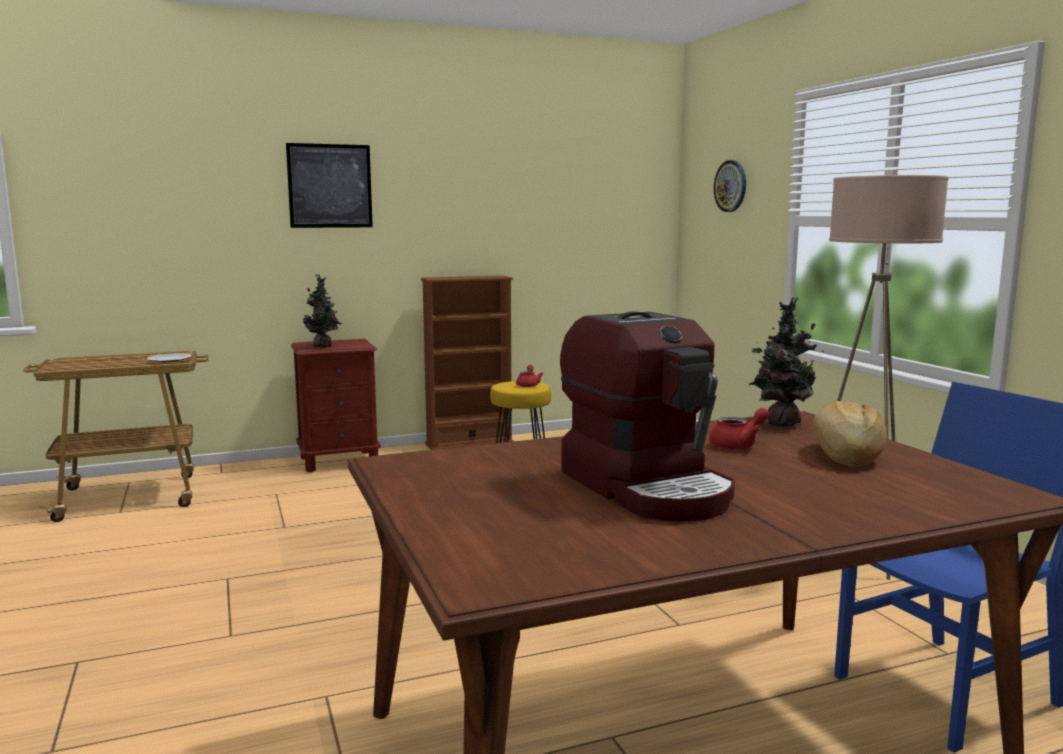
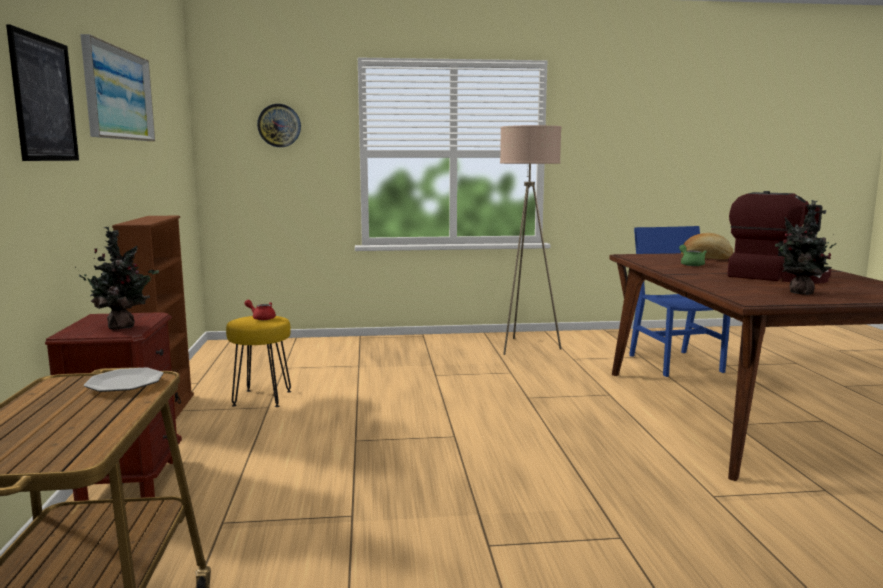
camera: 75 degrees left, 0 degrees up
(468, 172) = (118, 94): none -> picture
(648, 487) = (775, 276): coffee machine -> coffee machine turned 45 degrees clockwise
(738, 445) = (691, 264): red teapot -> green teapot
(779, 423) = (642, 258): potted plant -> potted plant (800, 293)

